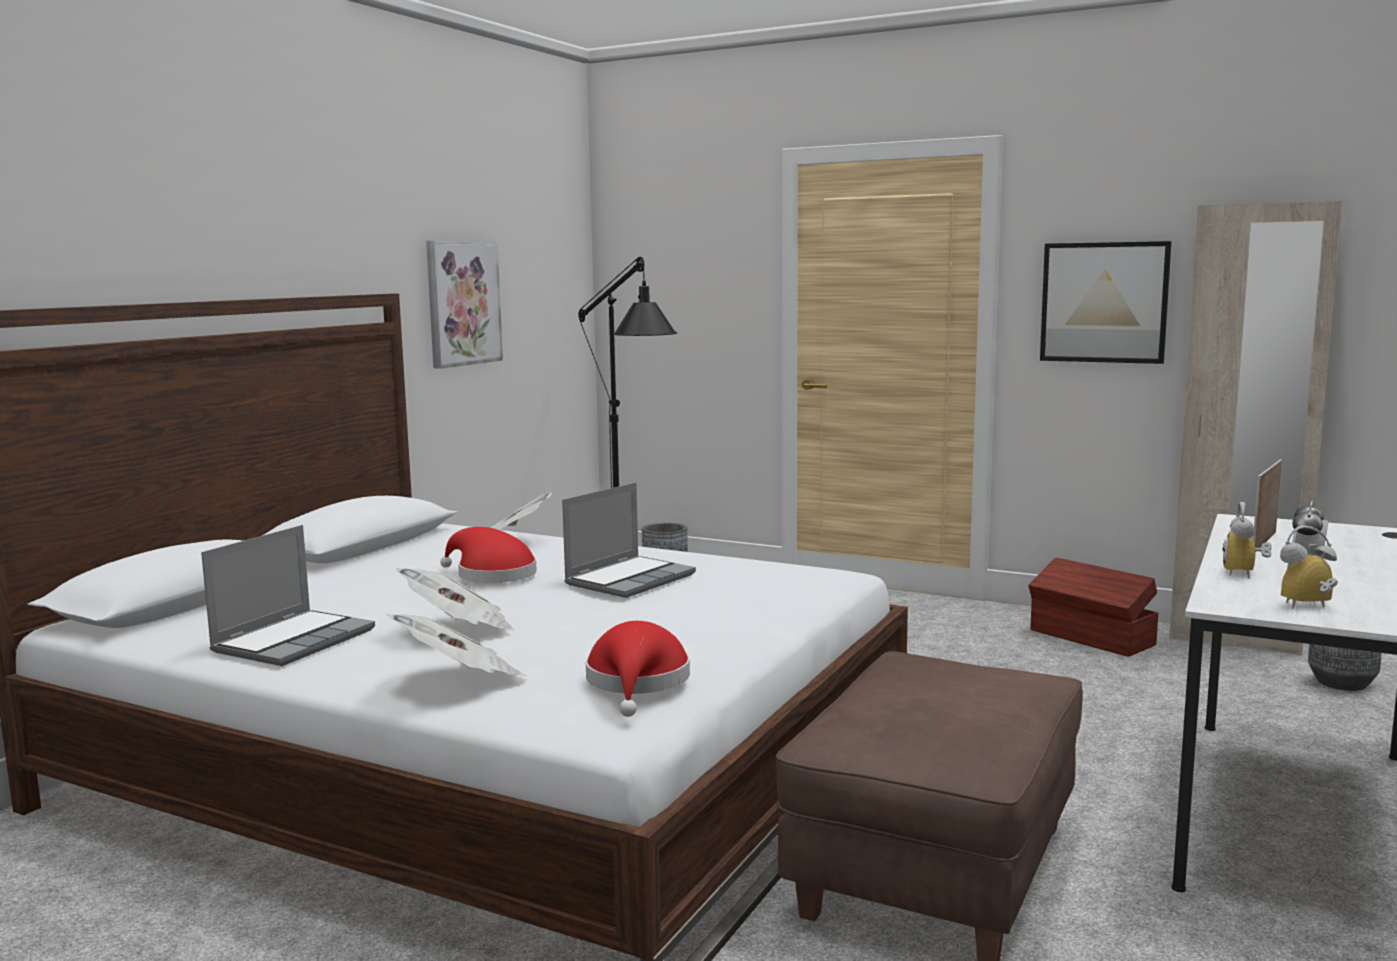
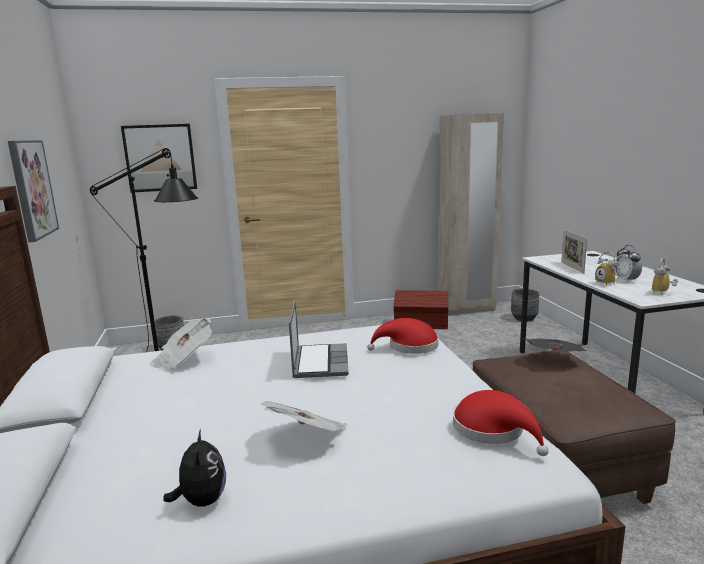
camera: 40 degrees left, 5 degrees up
(294, 640) = (202, 501): laptop -> plush toy
(460, 678) = (400, 475): newspaper -> newspaper (554, 360)
(491, 575) = (228, 387): red hat -> red hat (409, 346)
(1104, 302) = (399, 163): picture -> picture (160, 158)

